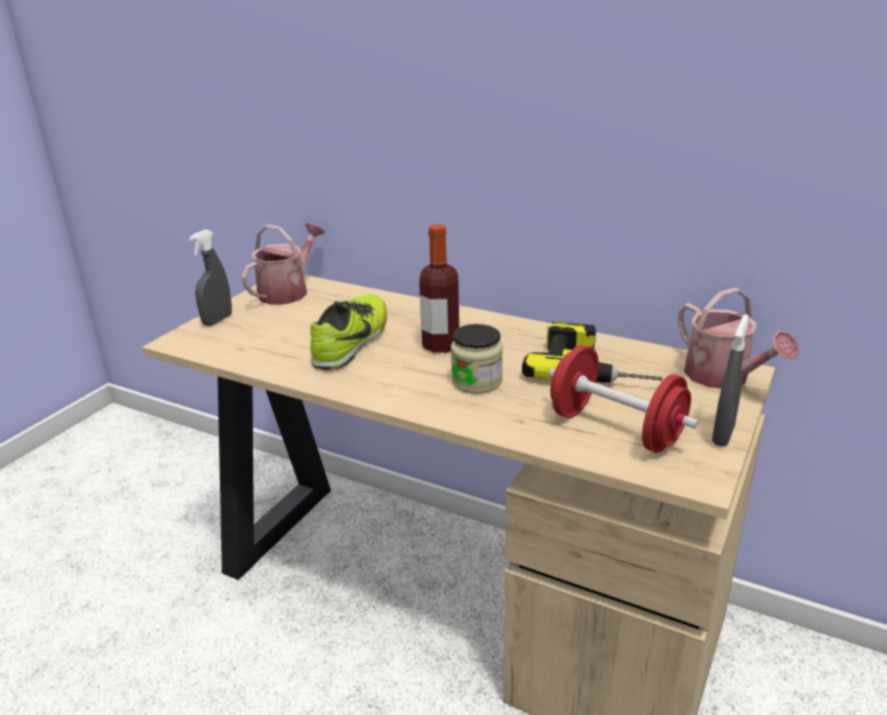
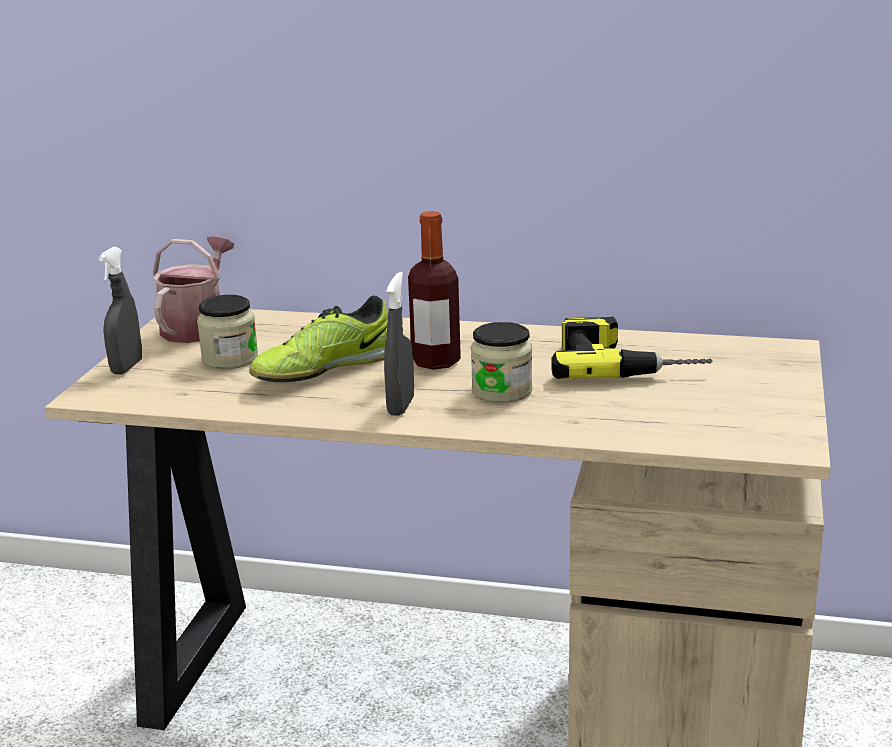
camera: 15 degrees left, 5 degrees down
(292, 322) = (230, 359): none -> jar
(352, 341) = (323, 370): shoe -> shoe turned 135 degrees counterclockwise
(616, 429) = (682, 415): red dumbbell -> none
(723, 377) = (770, 355): watering can -> none
(723, 435) = (795, 406): grey spray bottle -> grey spray bottle (401, 406)

